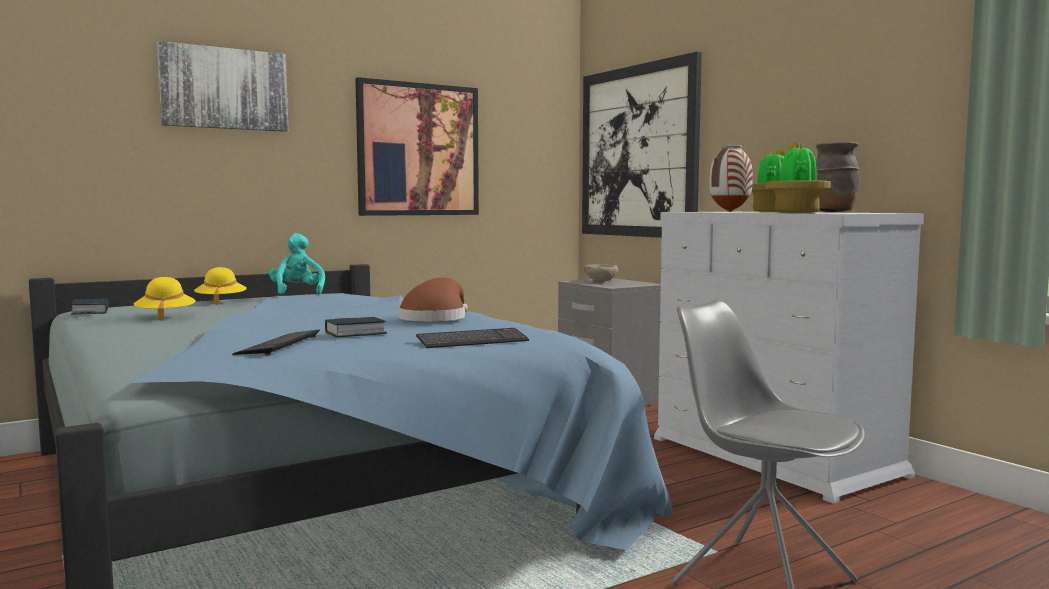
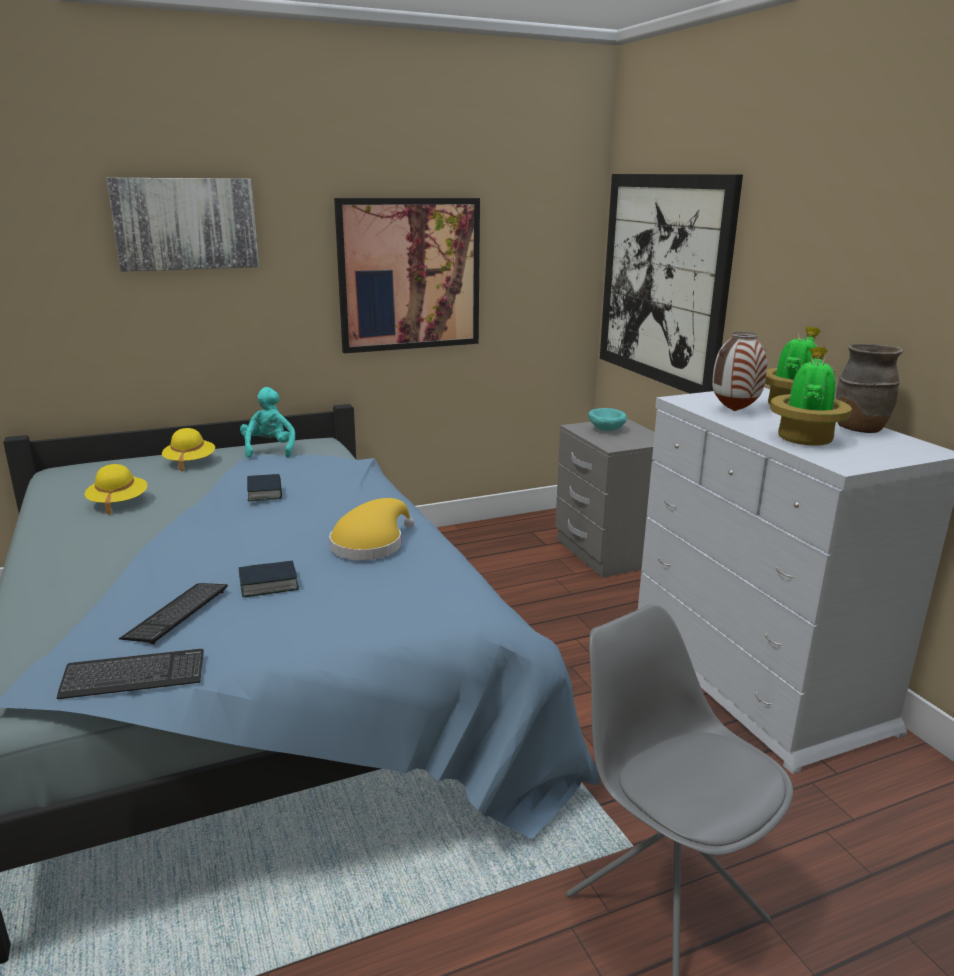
camera: 10 degrees right, 15 degrees up
(91, 311) = (58, 481): book -> book (265, 492)
(435, 318) = (370, 544): brown hat -> yellow hat
(472, 341) = (377, 621): keyboard -> keyboard (134, 676)
(600, 281) = (605, 430): beige bowl -> turquoise bowl

